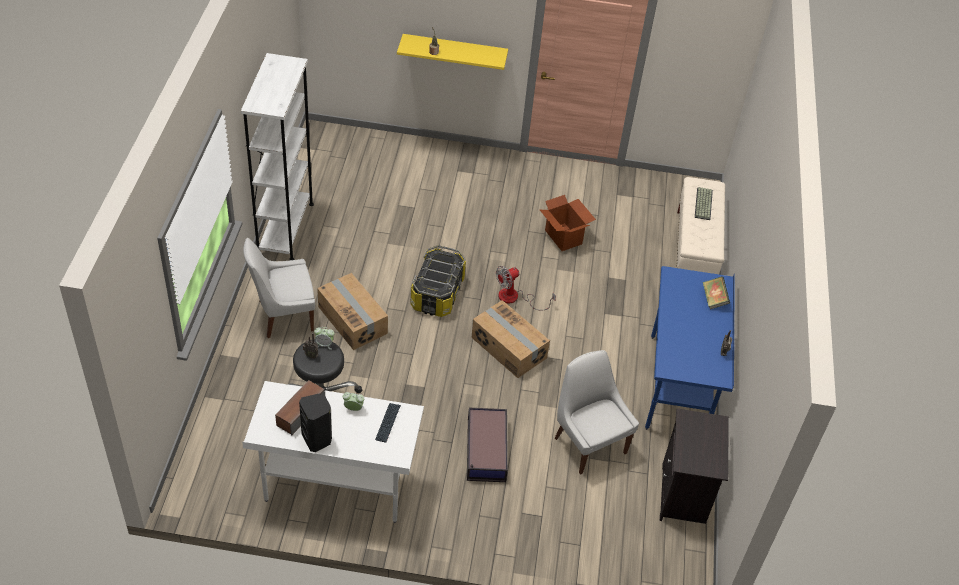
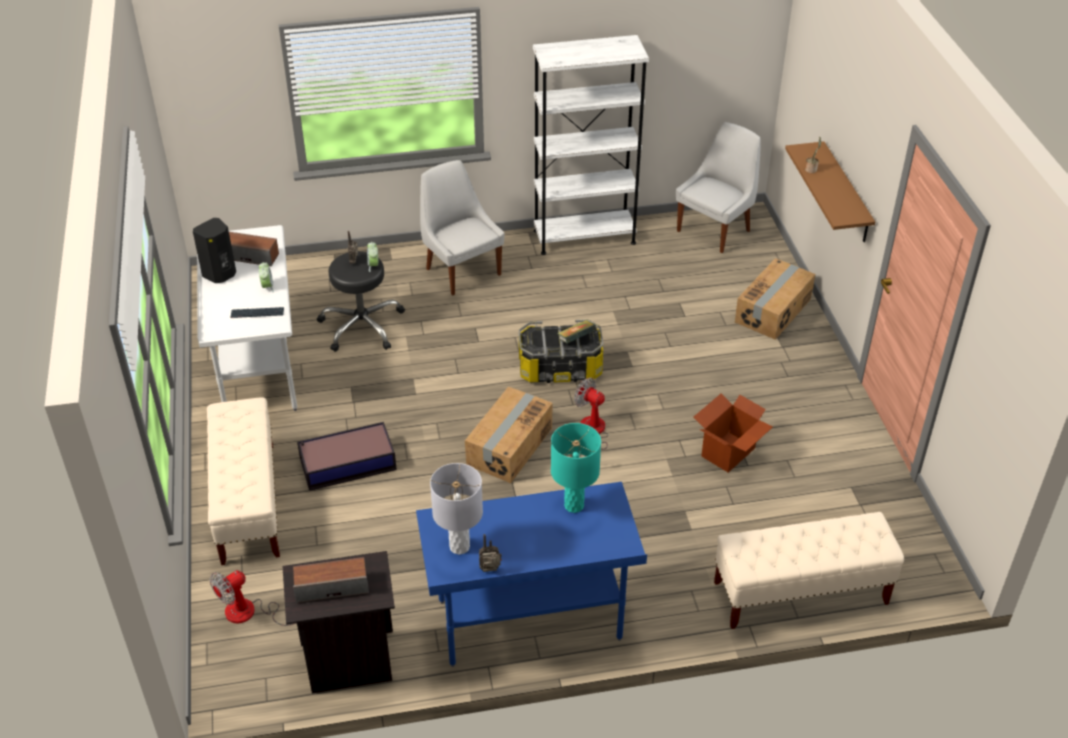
camera: 75 degrees right, 5 degrees down
(353, 320) = (483, 317): cardboard box -> cardboard box (773, 310)
(454, 51) = (846, 193): yellow shelf -> brown shelf
(503, 526) = (248, 503): none -> beige bench
(588, 443) = (394, 550): white chair -> white chair (715, 230)
(620, 546) = (251, 613): none -> fan
(677, 295) = (574, 505): none -> turquoise table lamp
(697, 362) = (460, 546): none -> grey table lamp
(702, 203) = (834, 538): keyboard -> none
(702, 446) = (332, 587): none -> speaker
(714, 299) = (587, 544): book -> book (576, 340)

